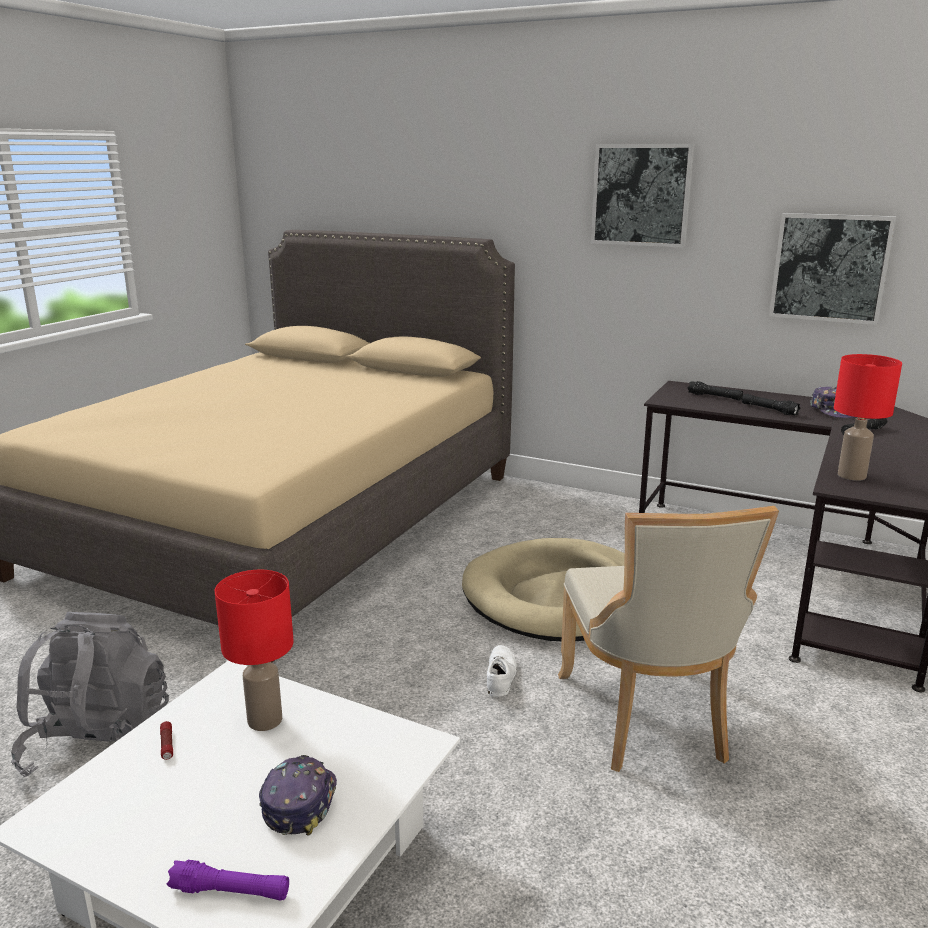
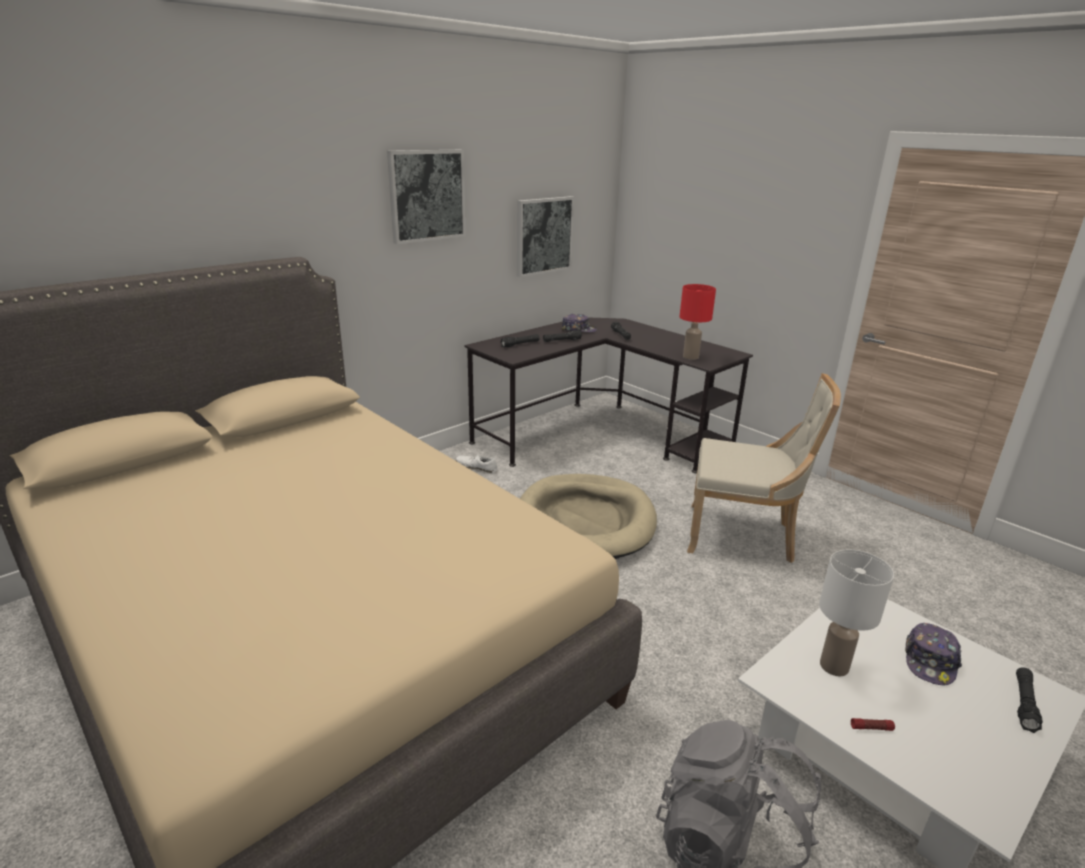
camera: 70 degrees left, 5 degrees up
(230, 891) = (1024, 704): purple flashlight -> black flashlight
(264, 719) = (833, 666): red table lamp -> white table lamp
(299, 802) = (930, 661): cap -> cap turned 90 degrees counterclockwise
(500, 676) = (680, 576): white shoe -> white shoe (476, 467)

